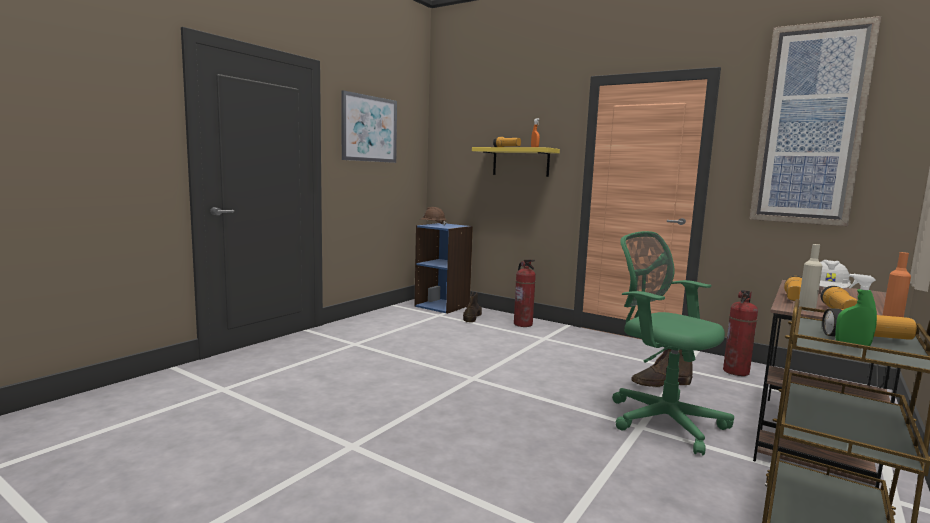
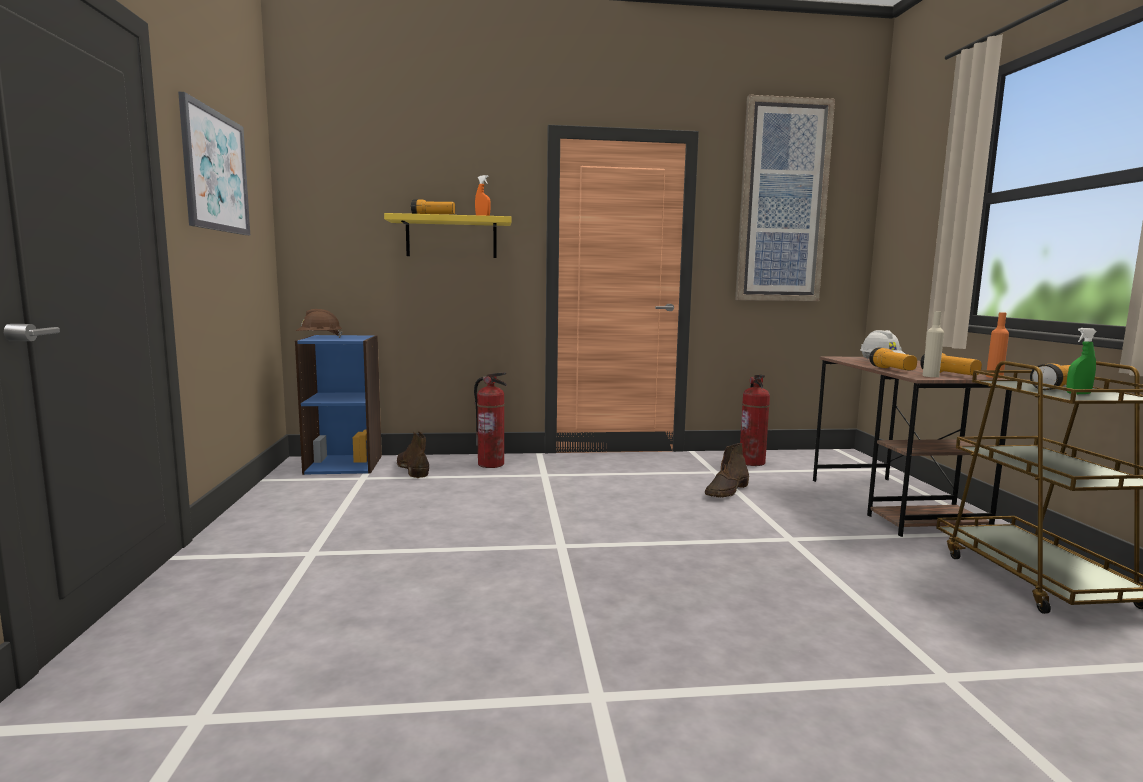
camera: 40 degrees left, 0 degrees up
(661, 419) = (790, 525): green office chair -> none

